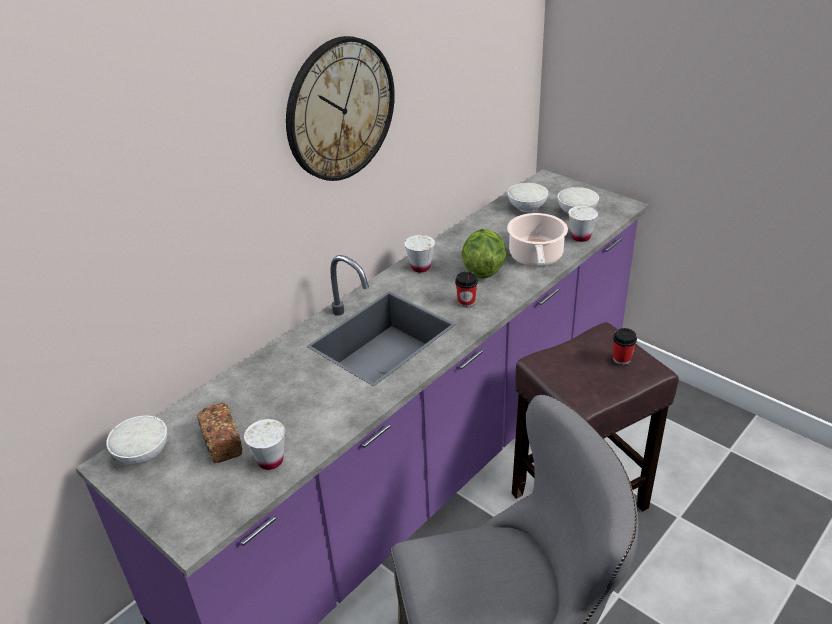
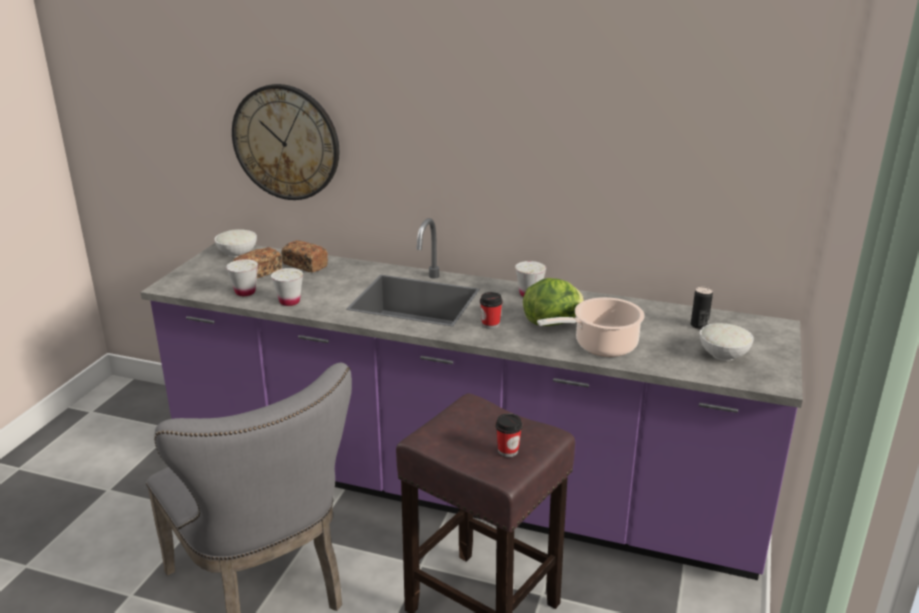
camera: 65 degrees right, 10 degrees down
(233, 398) = (305, 265): none -> bread
(340, 109) = (487, 102): wall clock -> wall clock (286, 142)
(527, 207) = (699, 325): white bowl -> can
(581, 237) = (670, 364): white cup -> white cup (289, 302)

